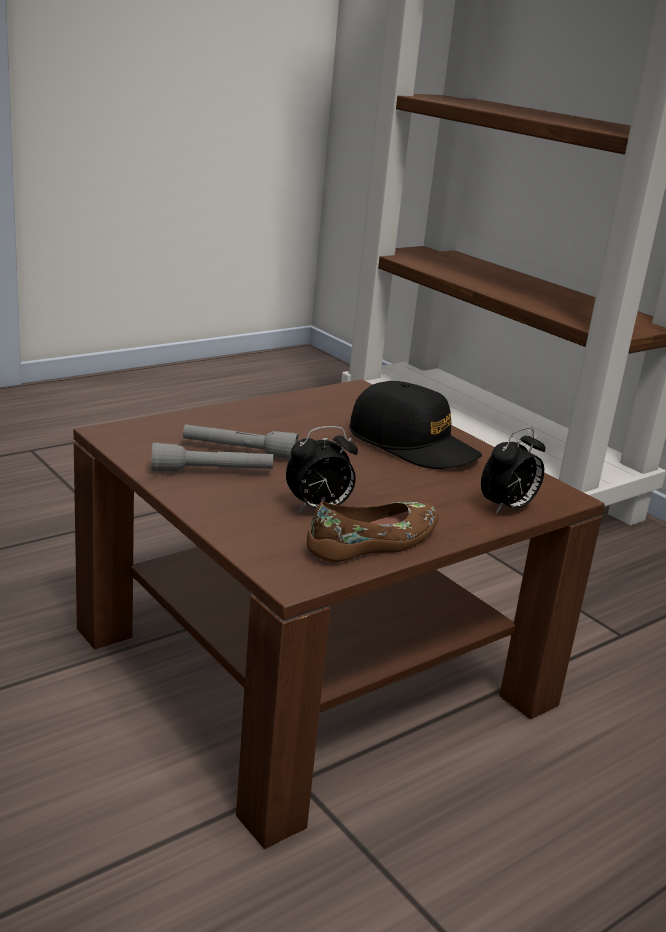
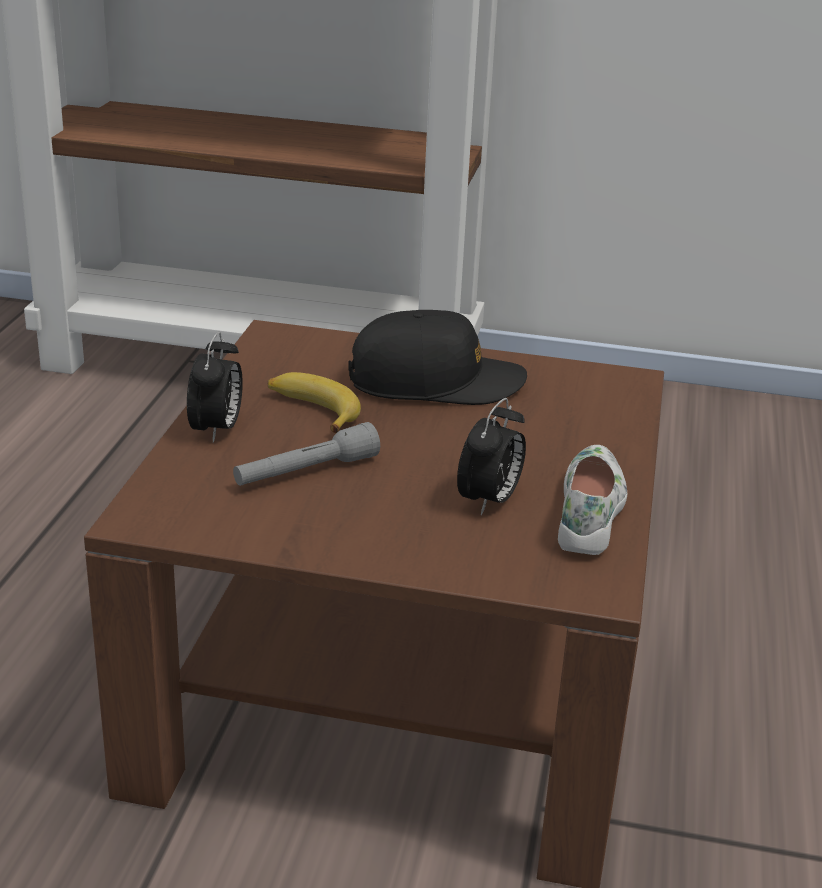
camera: 40 degrees left, 5 degrees up
(212, 472) = (327, 512): grey flashlight -> none
(304, 428) = (312, 411): none -> banana
(375, 543) = (591, 512): brown shoe -> white shoe
(507, 508) = (615, 414): alarm clock -> alarm clock (217, 430)

